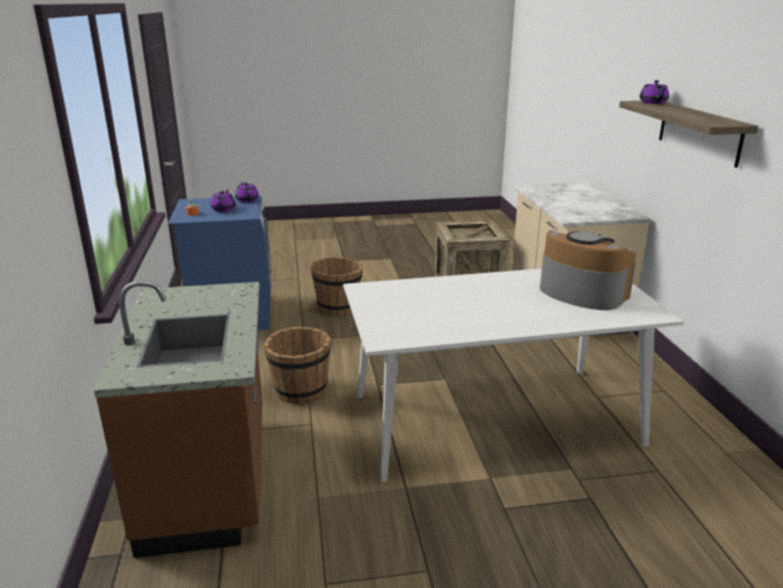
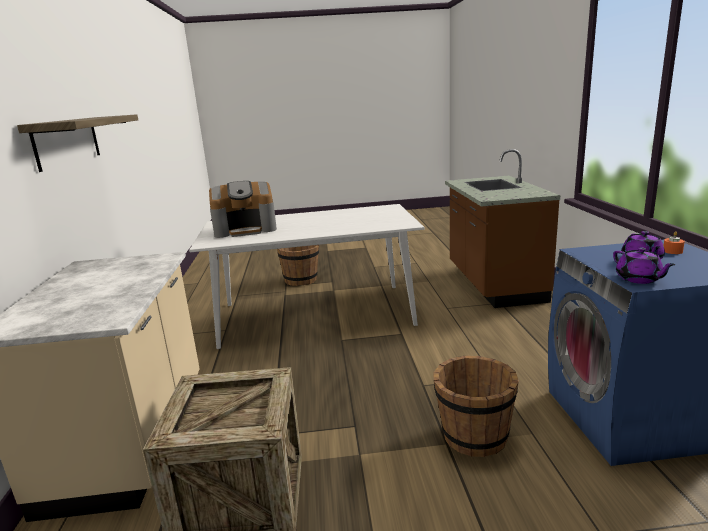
camera: 175 degrees left, 5 degrees down
(300, 391) = (467, 327): brown bucket -> brown bucket (301, 280)
(581, 293) = (246, 229): coffee machine -> coffee machine turned 60 degrees counterclockwise
(653, 103) = (54, 121): purple teapot -> none

